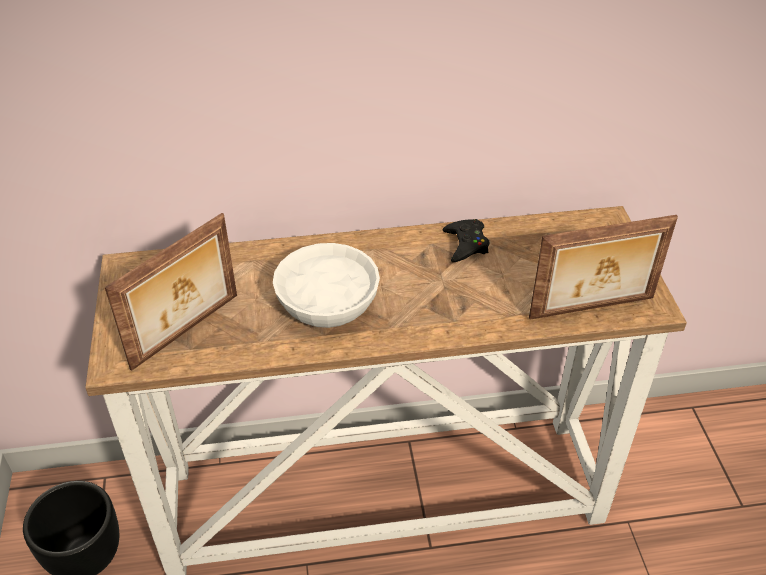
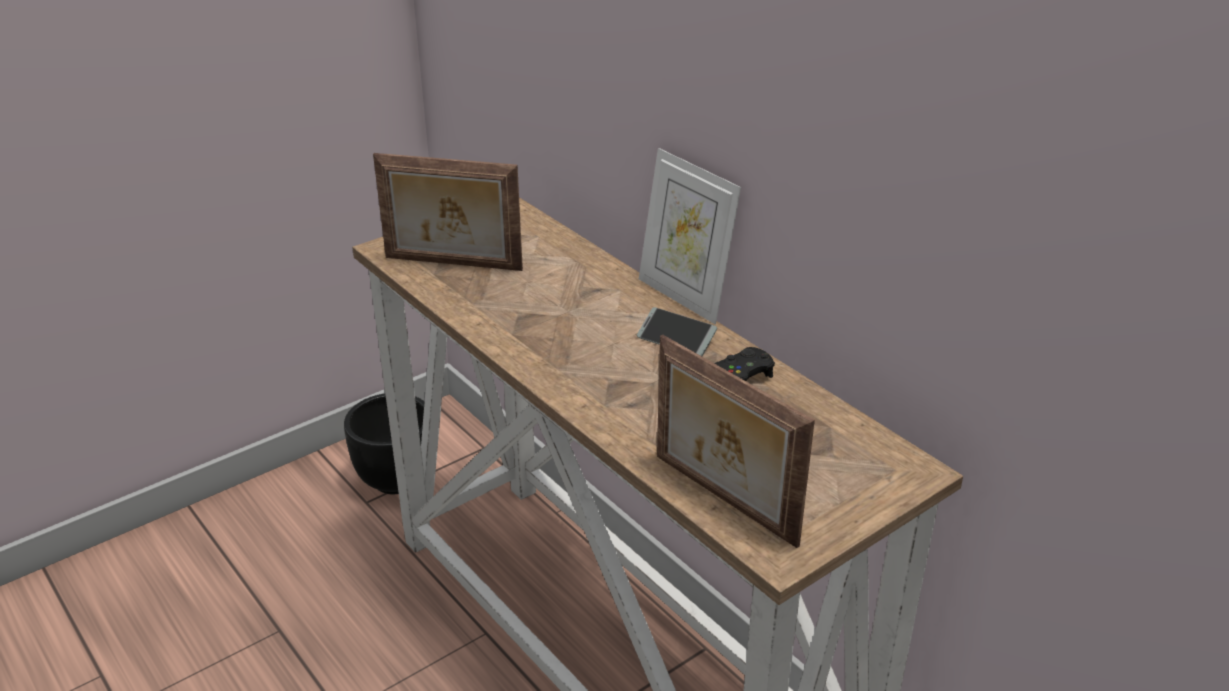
camera: 60 degrees right, 10 degrees down
(327, 302) = (558, 320): white bowl -> none
(352, 228) = (684, 297): none -> picture frame
(402, 254) = (676, 339): none -> phone

